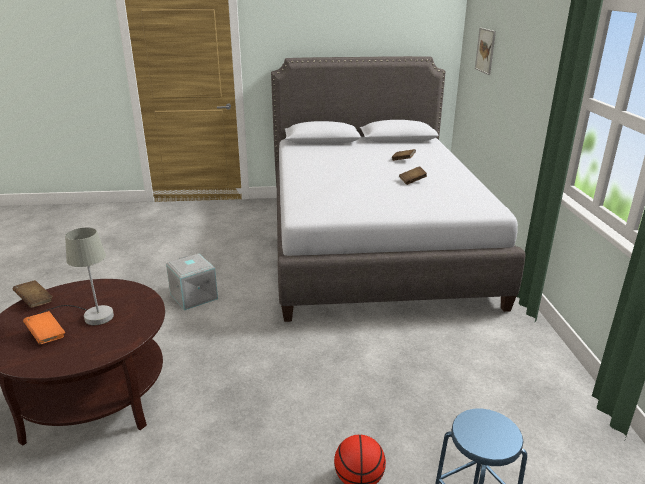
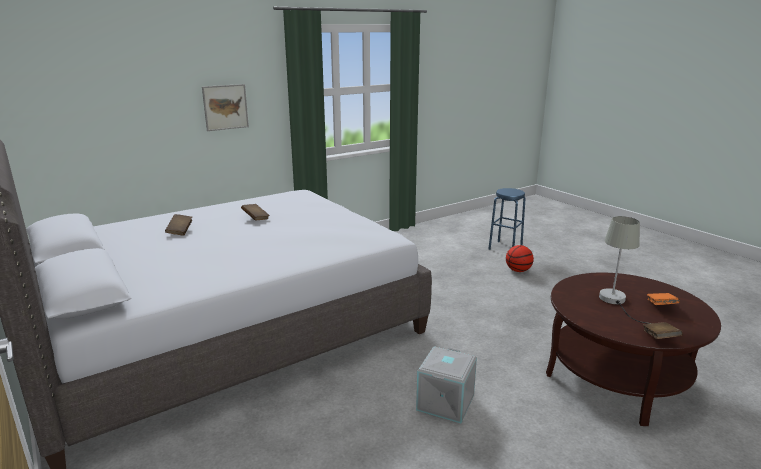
camera: 120 degrees left, 5 degrees down
(485, 50) = (83, 97): picture -> picture (225, 107)

